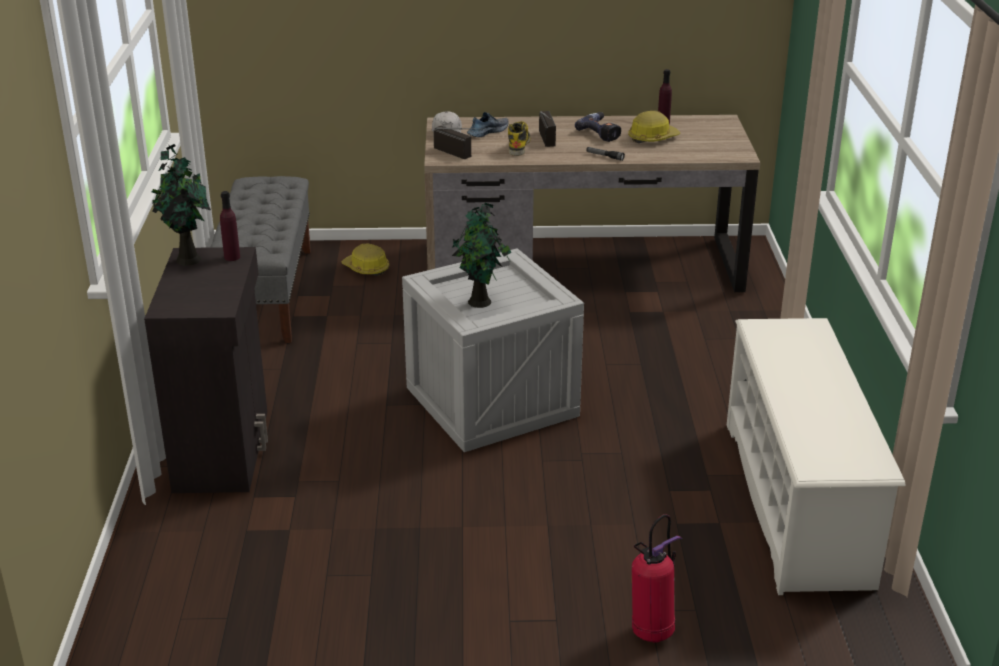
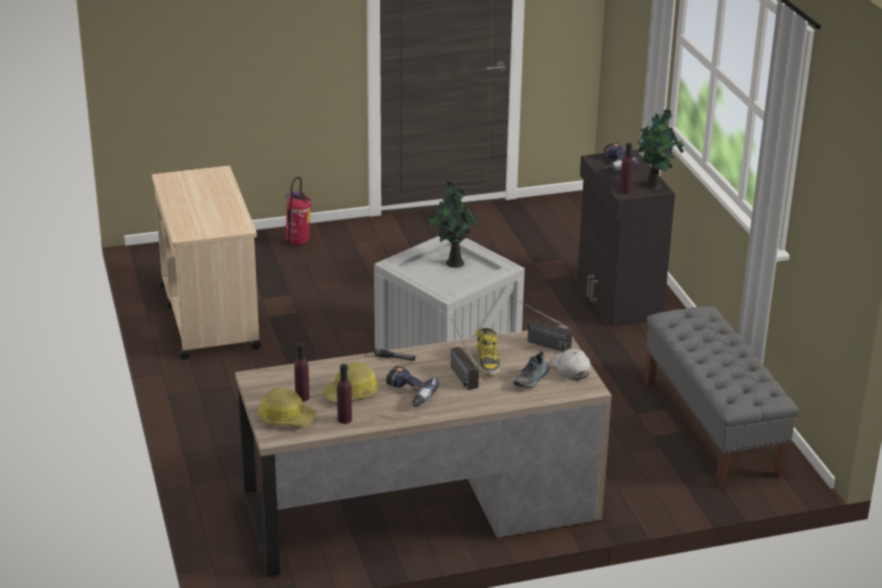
camera: 165 degrees right, 0 degrees up
(205, 295) = (613, 165): none -> power drill
(366, 268) = (642, 473): hard hat -> hard hat (286, 418)
(698, 139) = (302, 397): none -> purple bottle
(797, 502) = (209, 316): white shoe rack -> beige cart

